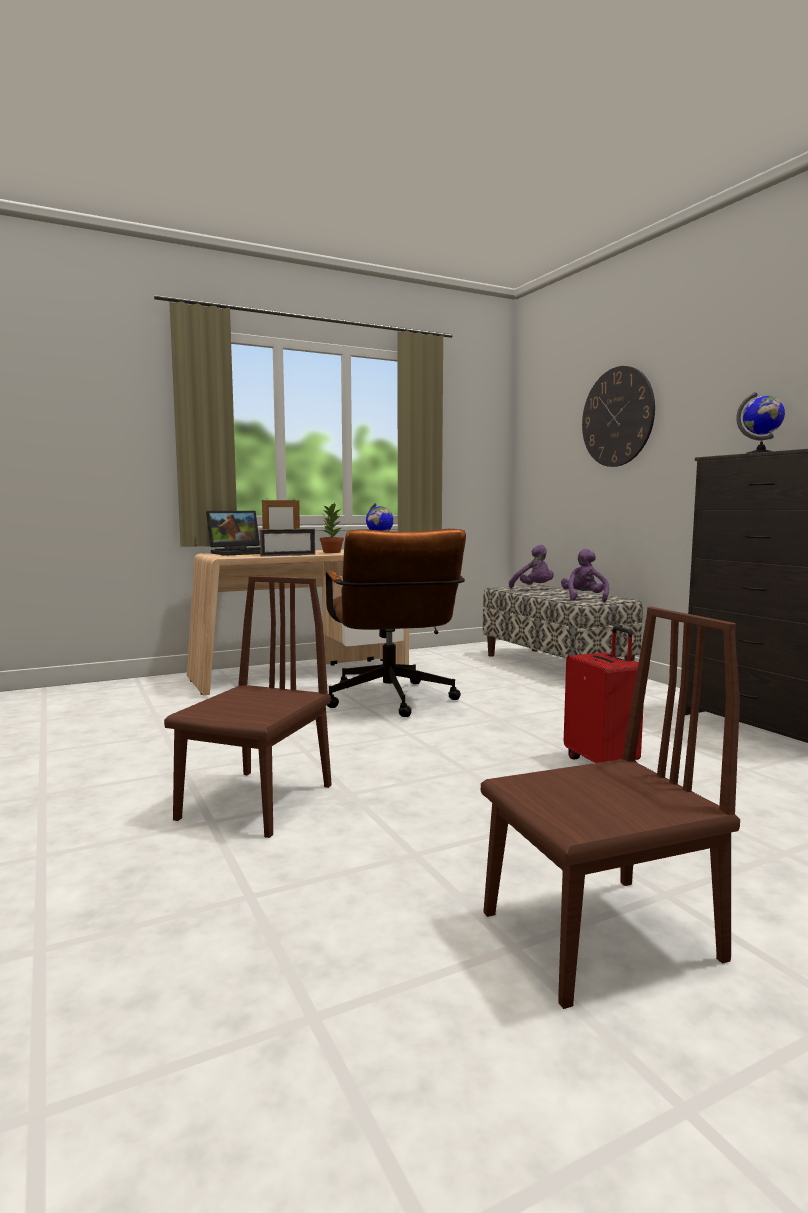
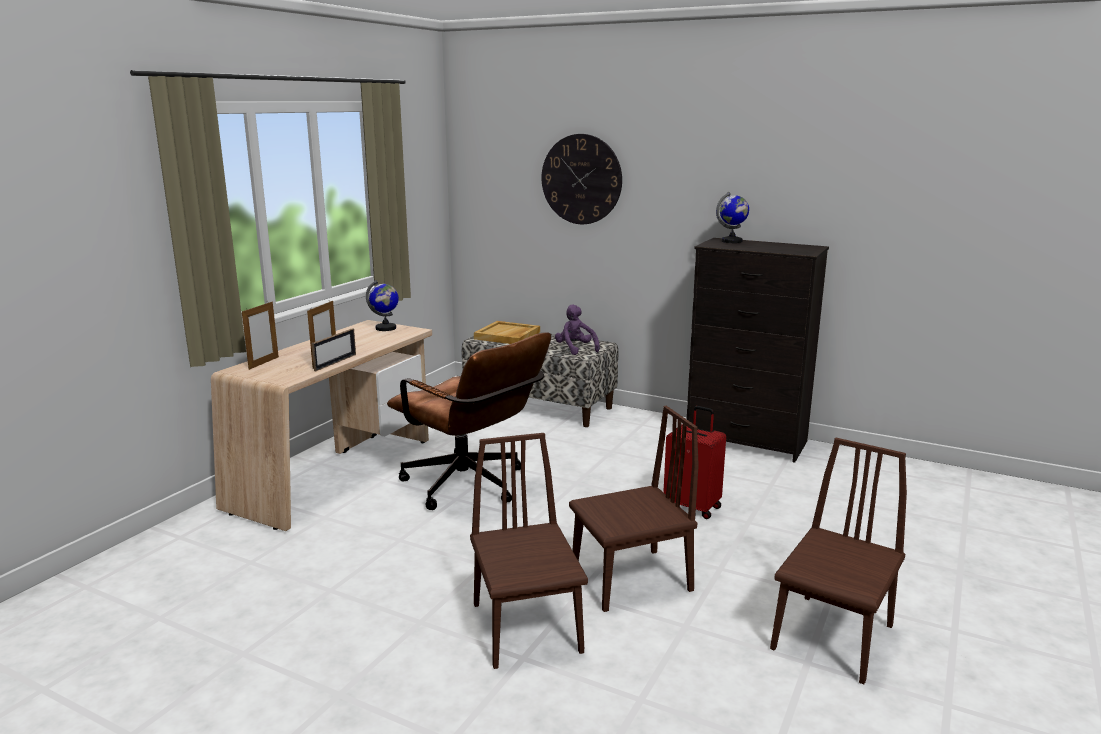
camera: 35 degrees left, 10 degrees up
(241, 553) = (263, 363): laptop -> picture frame
(331, 552) = (355, 344): potted plant -> none
(423, 799) = (630, 579): none -> brown chair
(534, 588) = (507, 336): purple plush toy -> beige tray

